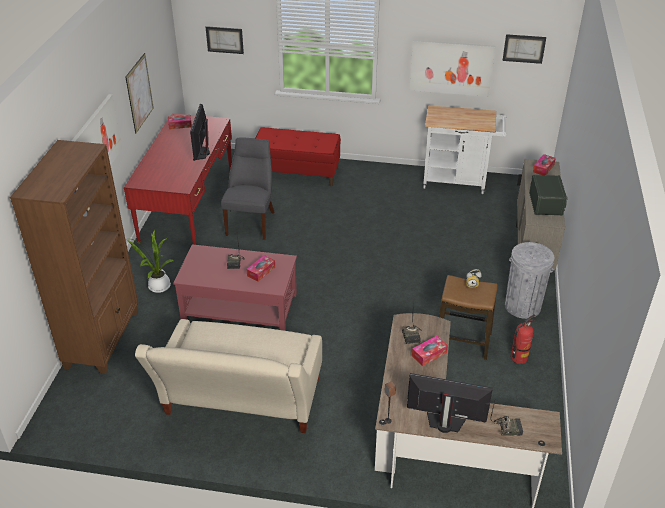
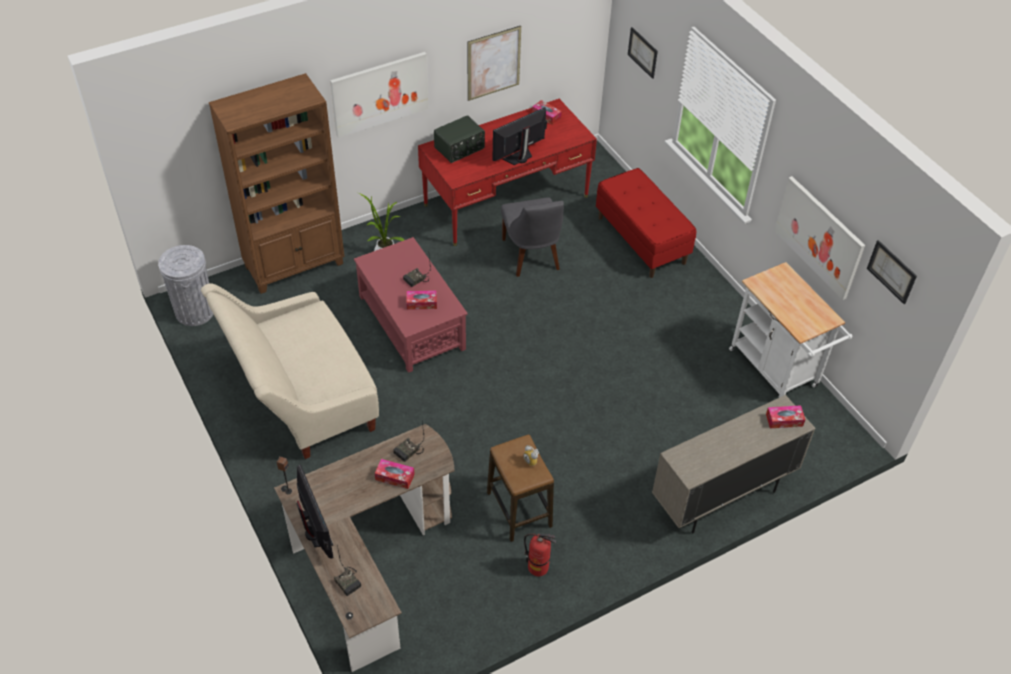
camera: 50 degrees right, 10 degrees up
(252, 222) = (531, 256): grey chair -> grey chair turned 105 degrees clockwise
(522, 306) = (620, 533): grey trash can -> grey trash can (195, 311)
(546, 204) = (715, 454): radio -> radio (460, 148)

